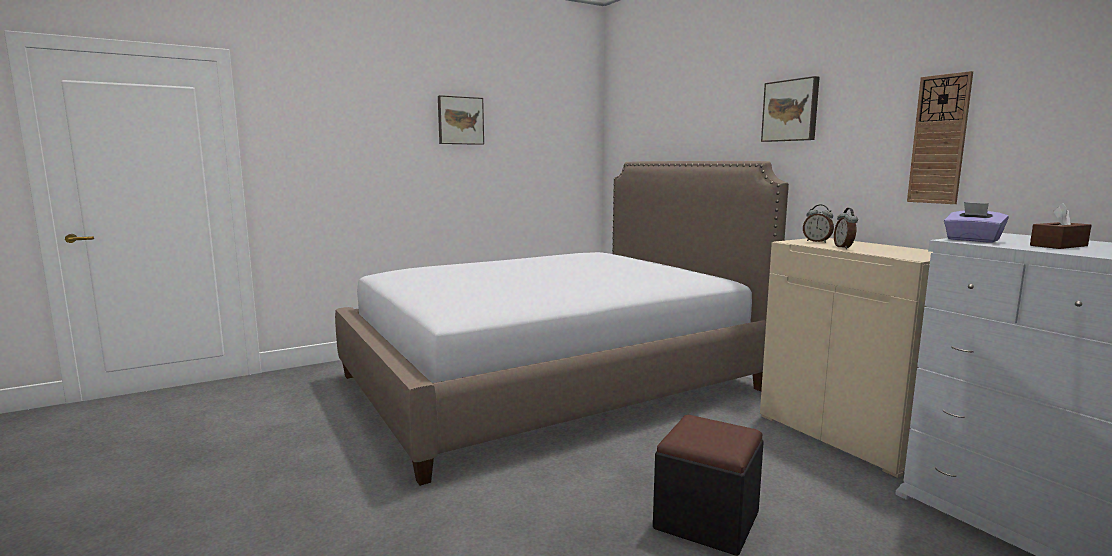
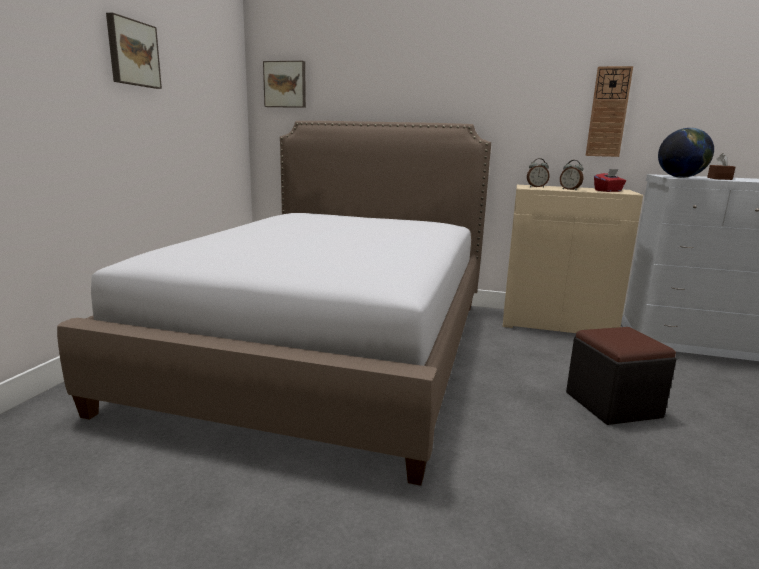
camera: 45 degrees left, 5 degrees up
(791, 110) = (486, 82): picture -> picture (285, 84)
(898, 253) = (608, 191): none -> red tissue box
(972, 240) = (680, 177): purple tissue box -> globe

